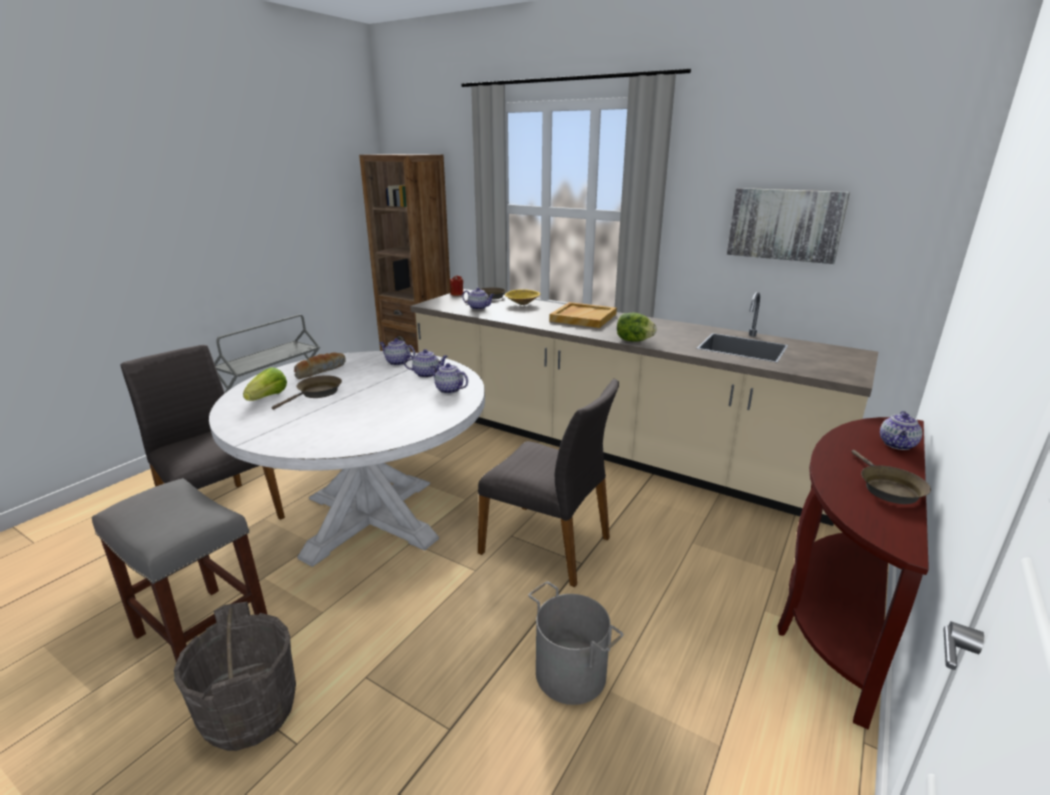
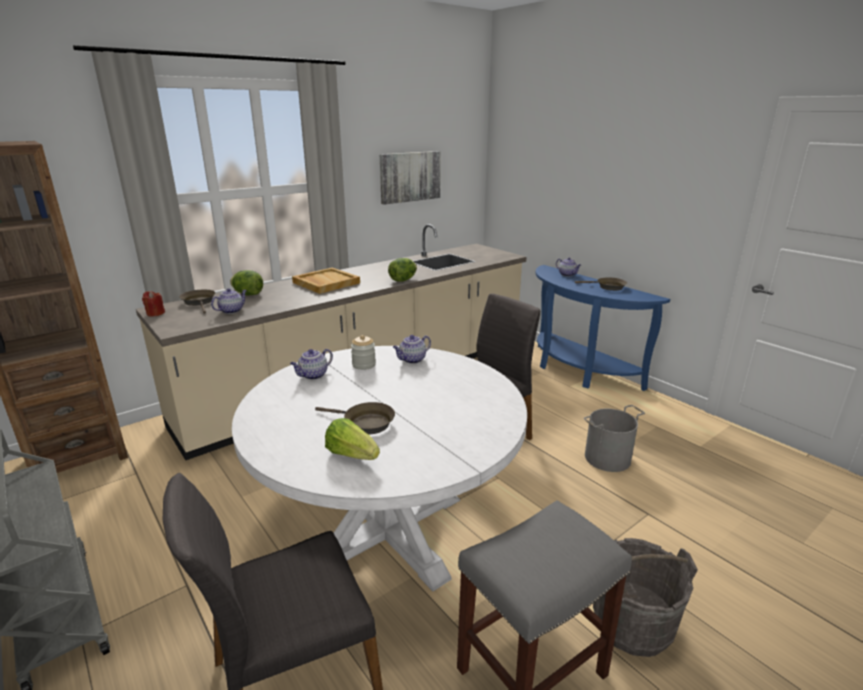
camera: 70 degrees left, 0 degrees up
(317, 393) = (365, 423): brown frying pan -> brown frying pan turned 150 degrees clockwise
(320, 371) = (290, 419): bread -> none
(427, 374) = (364, 365): teapot -> jar
(522, 304) = (248, 294): yellow bowl -> lettuce
(834, 615) = (577, 370): brown console table -> blue console table

